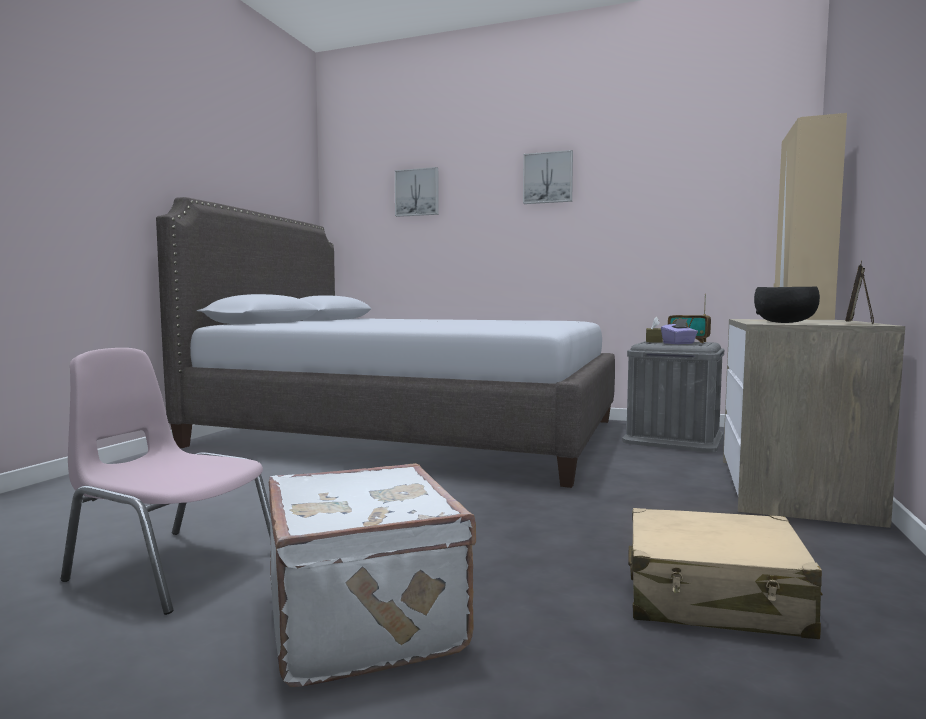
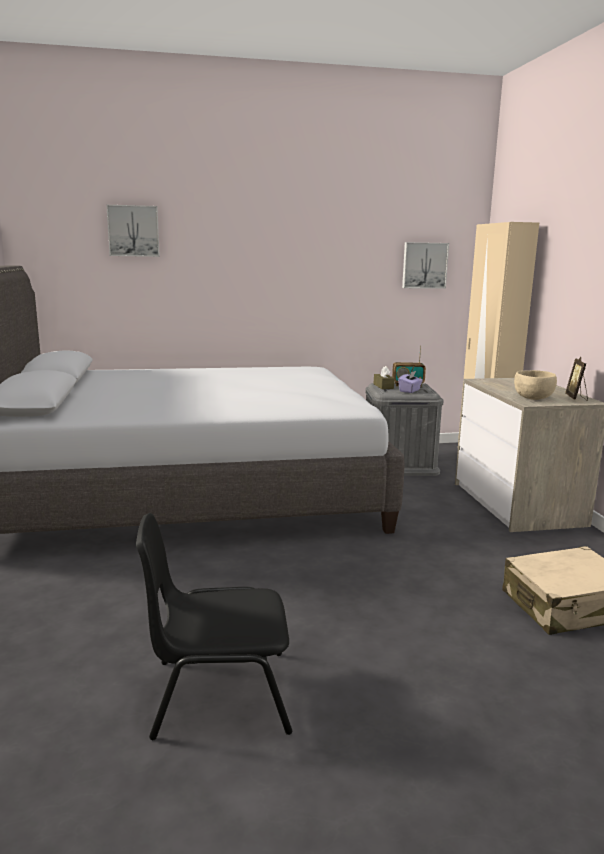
camera: 30 degrees left, 10 degrees up
(173, 566) = (218, 694): pink chair -> black chair
(368, 619) = (419, 686): white suitcase -> none
(548, 178) = (275, 228): picture -> picture (424, 265)
(785, 322) = (533, 398): black bowl -> beige bowl

